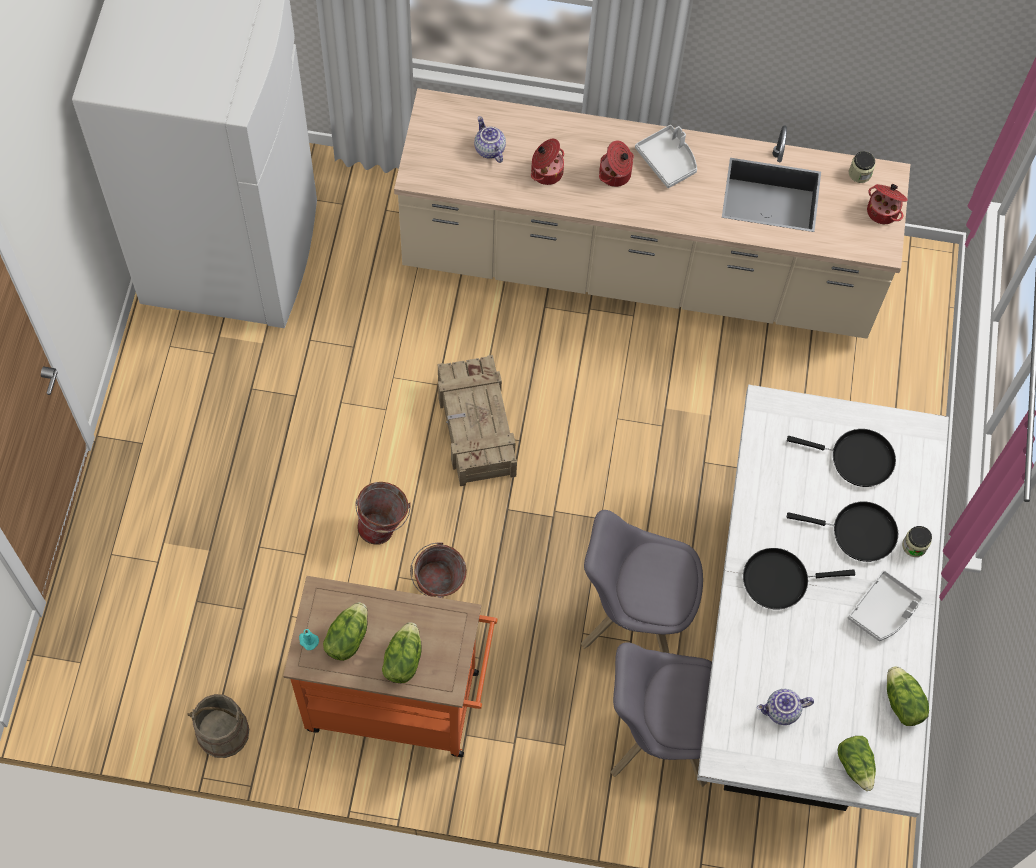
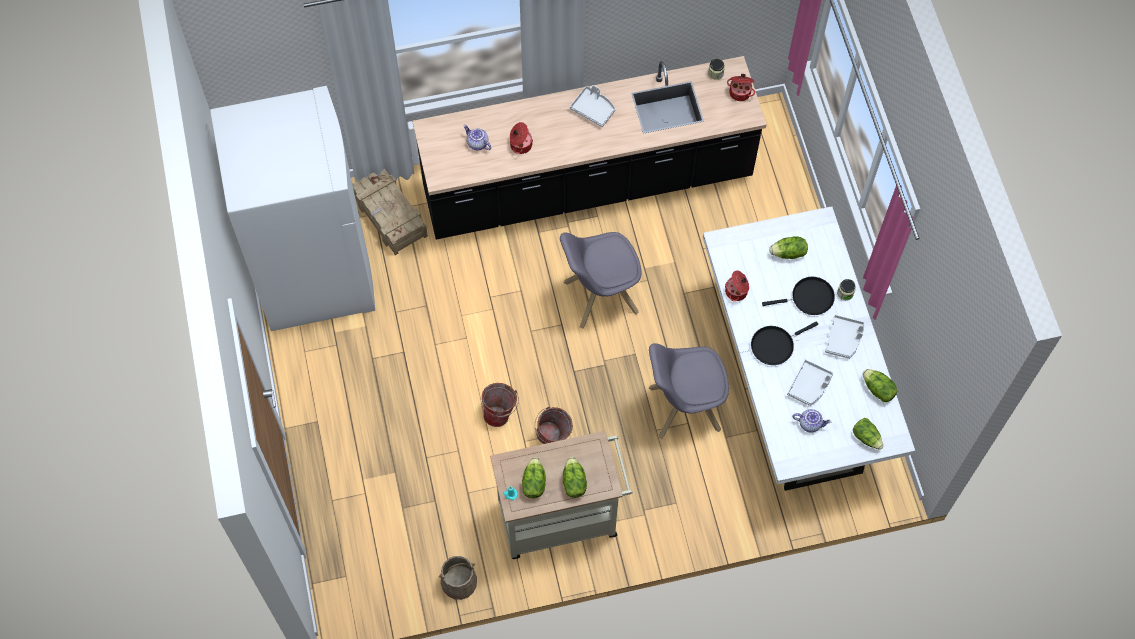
camera: 20 degrees left, 0 degrees up
(398, 702) = (561, 519): orange cart -> beige cart
(475, 428) = (530, 327): crate -> crate (389, 217)
(615, 175) = (565, 130): cooking pot -> cooking pot (737, 291)
(638, 270) = (587, 185): beige counter -> black counter
(659, 736) = (731, 474): grey chair -> grey chair (599, 296)
(781, 711) = (810, 423): teapot -> teapot turned 135 degrees counterclockwise
(804, 657) = (809, 386): none -> grey tray
(857, 459) = (788, 253): black frying pan -> lettuce

